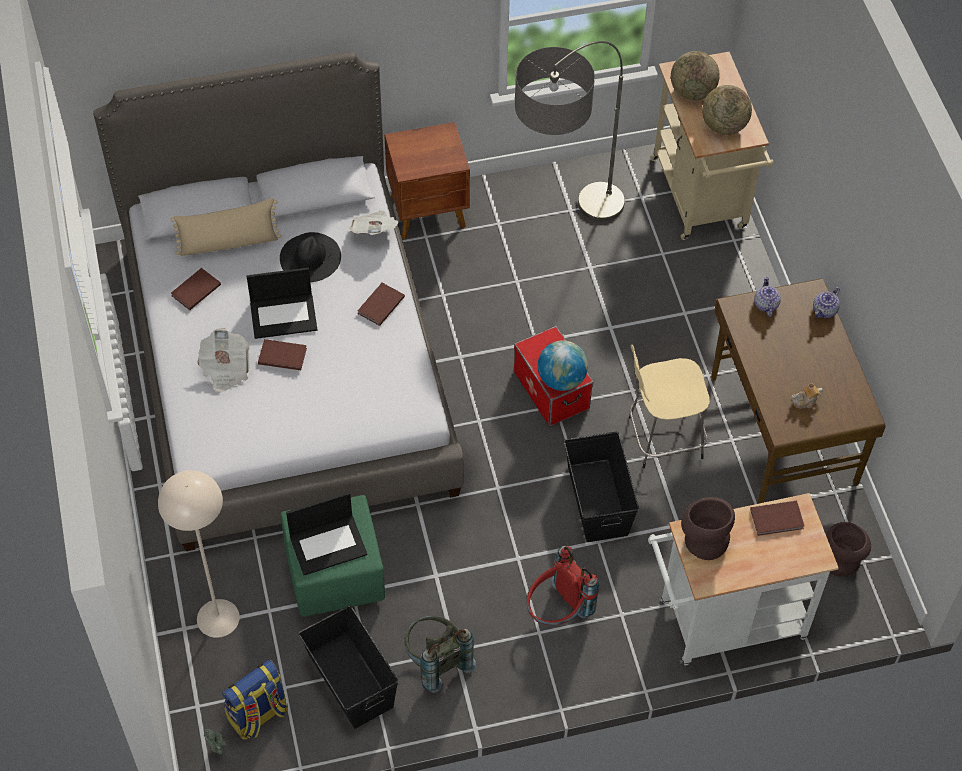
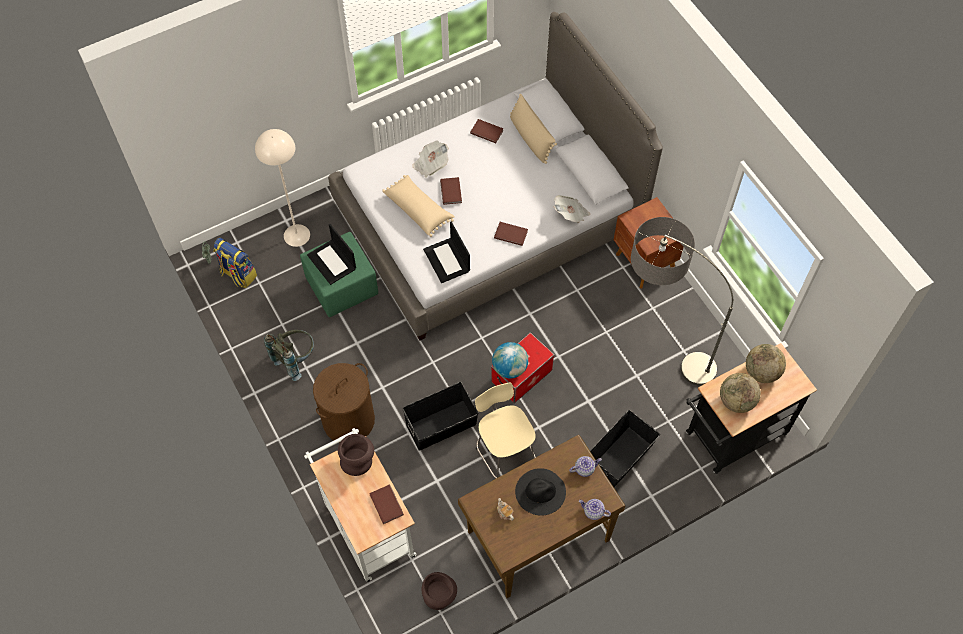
camera: 75 degrees right, 5 degrees up
(284, 315) = (483, 183): laptop -> laptop (447, 260)
(297, 403) = (418, 210): none -> beige pillow
(310, 257) = (535, 184): black hat -> black hat (540, 491)
(350, 680) = (271, 316): black storage box -> black storage box (619, 458)
(558, 612) = (348, 420): red backpack -> brown laundry basket
(701, 199) = (730, 437): beige cart -> black cart

